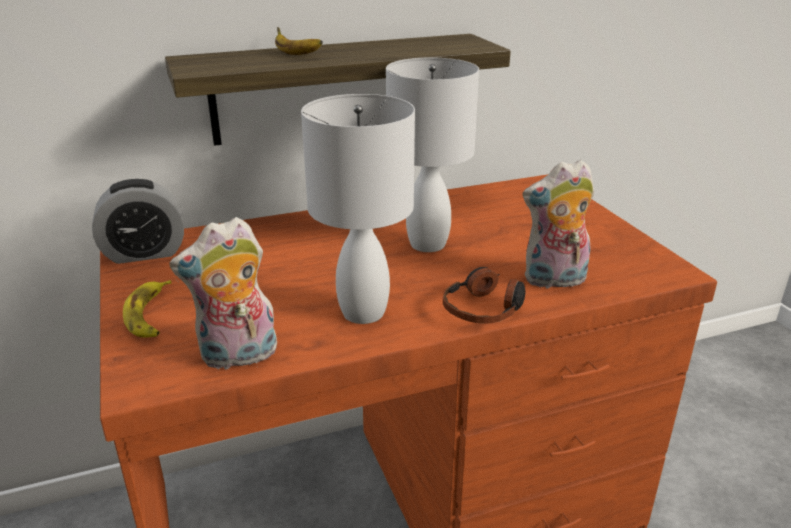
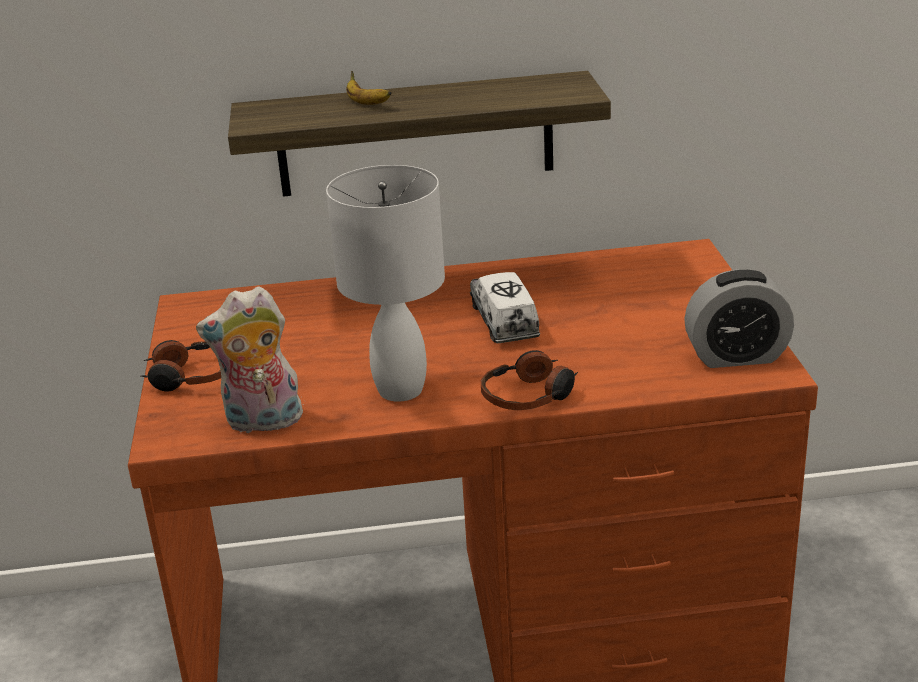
camera: 15 degrees right, 0 degrees up
(145, 253) = (201, 312): alarm clock -> alarm clock (736, 356)
(150, 315) = (191, 376): banana -> headphones
(427, 244) = (504, 321): white table lamp -> toy truck
(554, 280) = (624, 371): plush toy -> none

